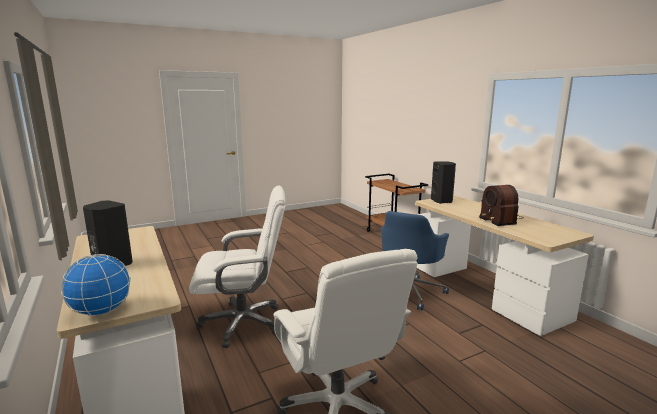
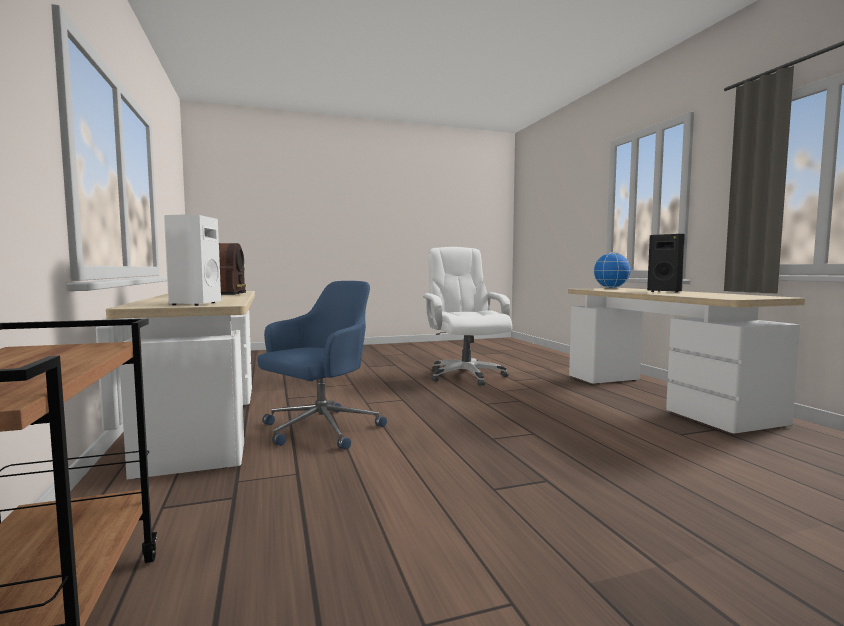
camera: 170 degrees left, 10 degrees down
(243, 323) = (573, 414): white office chair -> none
(442, 201) = (193, 304): black speaker -> white speaker

